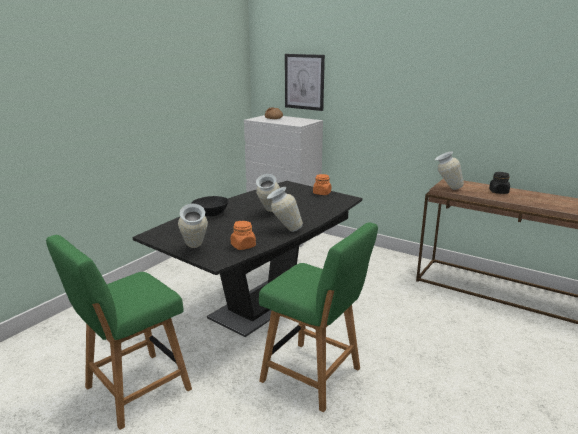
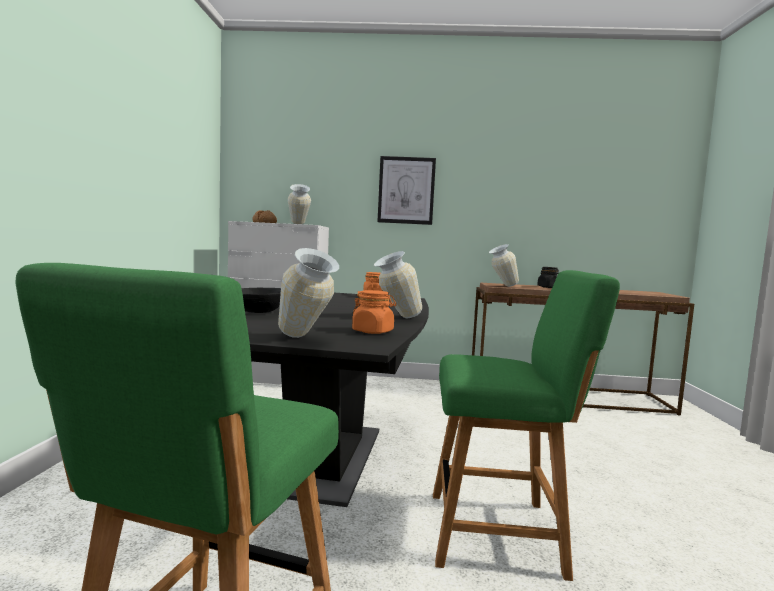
camera: 30 degrees left, 15 degrees down
(268, 214) = (343, 309): vase -> vase (298, 224)
(304, 82) = (301, 183): picture -> picture (406, 190)

